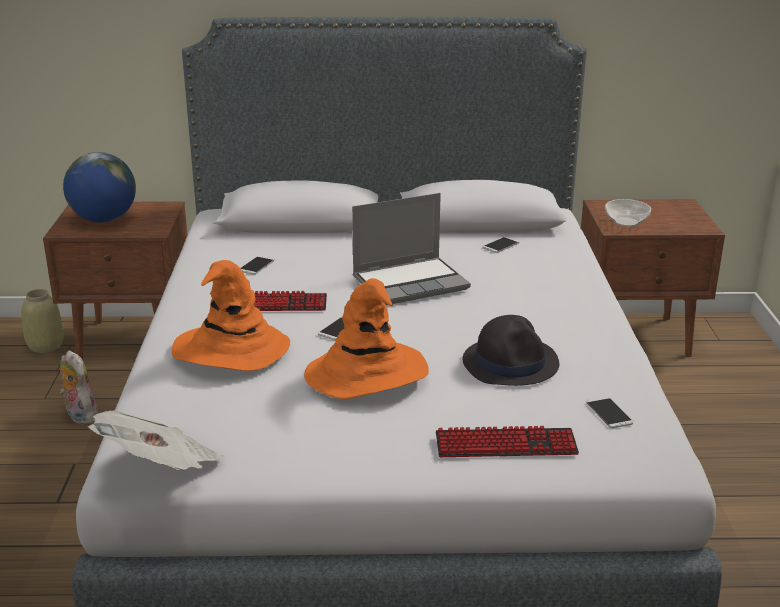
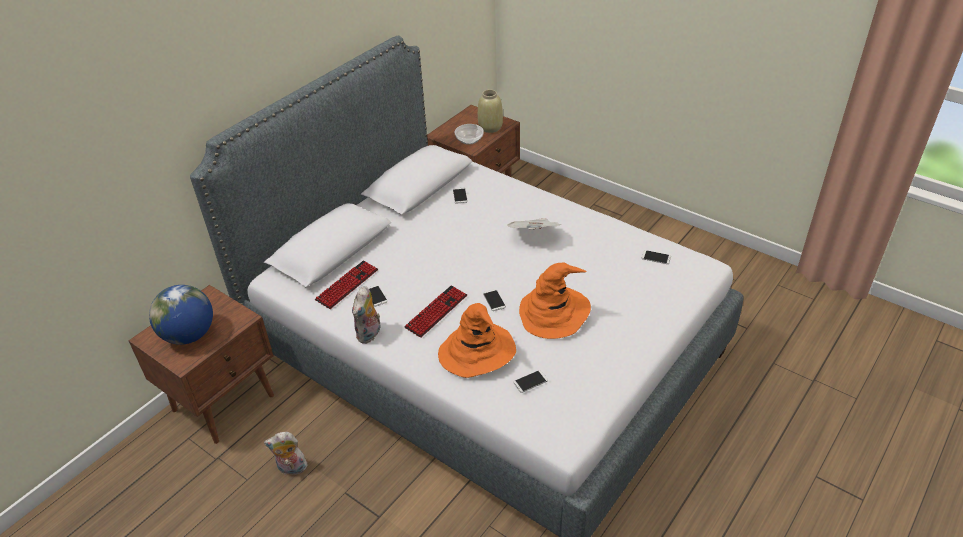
camera: 50 degrees left, 15 degrees up
(45, 346) = (172, 453): beige vase -> beige vase (490, 127)
(161, 468) = (576, 427): newspaper -> newspaper (534, 235)
(190, 285) = (370, 335): none -> plush toy
(214, 402) = (530, 381): none -> phone
(411, 282) = (468, 249): laptop -> none
(506, 445) = (655, 302): keyboard -> keyboard (347, 285)
(510, 363) = (586, 261): black hat -> none

